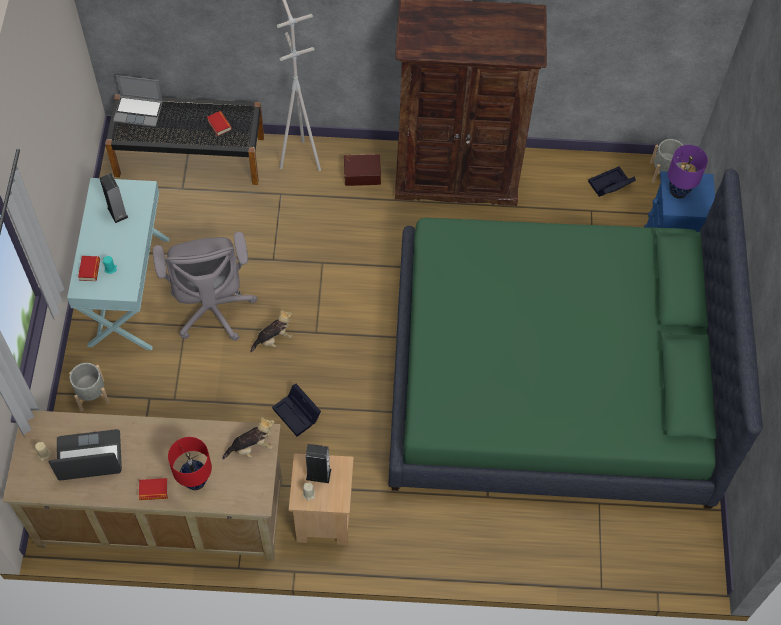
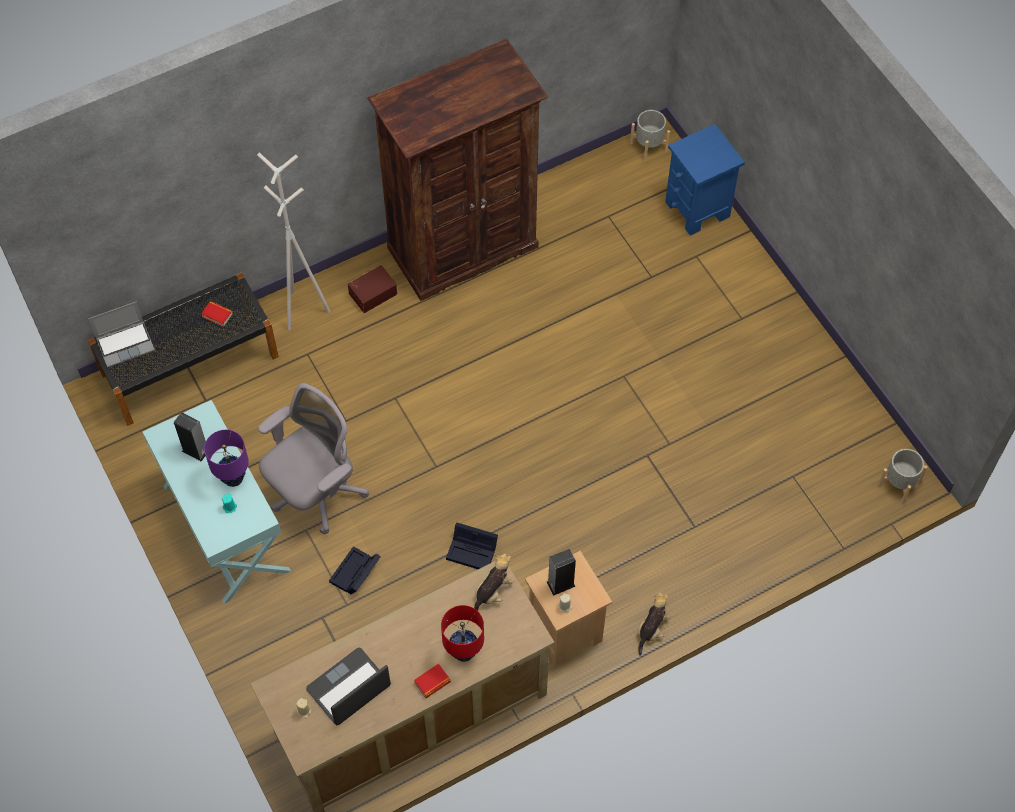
camera: 30 degrees left, 0 degrees up
(90, 270) = (210, 519): book -> none
(92, 395) = (263, 646): grey planter -> grey planter (898, 484)
(210, 304) = (315, 496): grey office chair -> grey office chair turned 90 degrees counterclockwise
(274, 339) = (401, 495): plush toy -> plush toy (652, 629)
(551, 377) = (677, 388): green bed -> none
(609, 186) = (609, 184): black storage box -> black storage box (355, 574)
(678, 191) = (696, 155): purple table lamp -> purple table lamp (233, 477)

